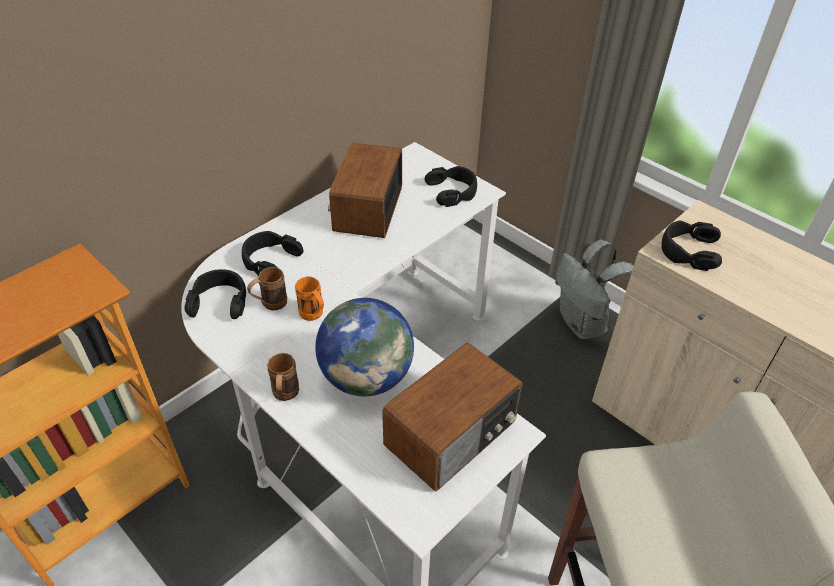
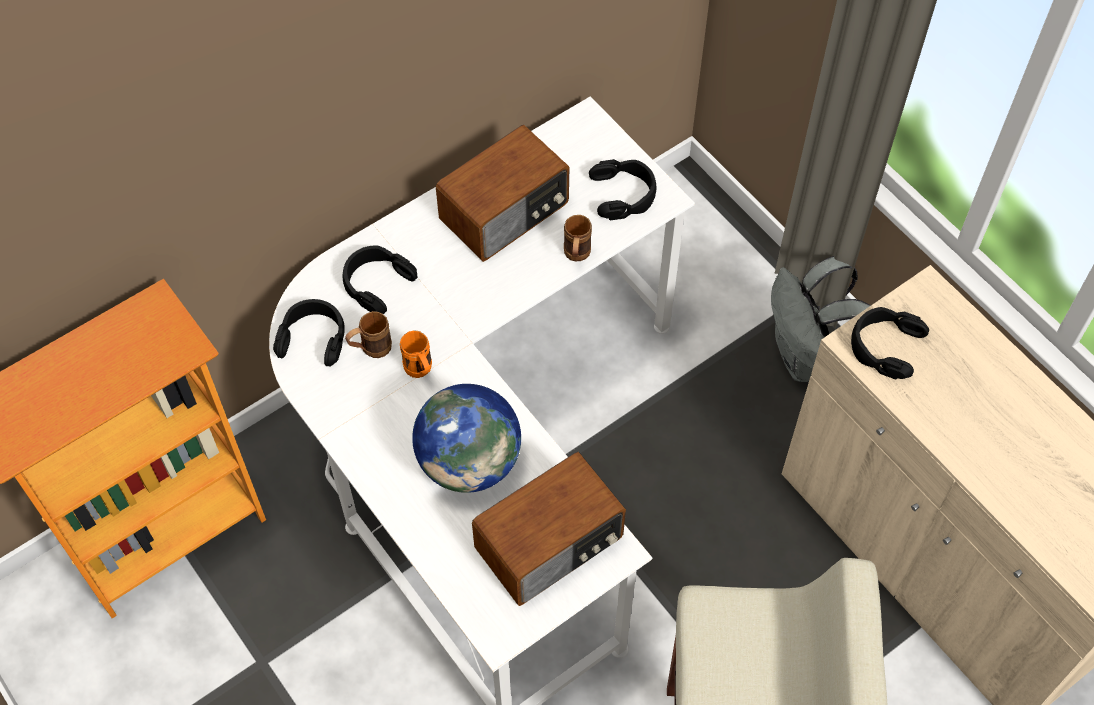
camera: 10 degrees right, 15 degrees up
(285, 396) = (377, 474): brown mug -> brown mug (576, 256)
(366, 209) = (506, 213): radio -> radio turned 150 degrees counterclockwise

